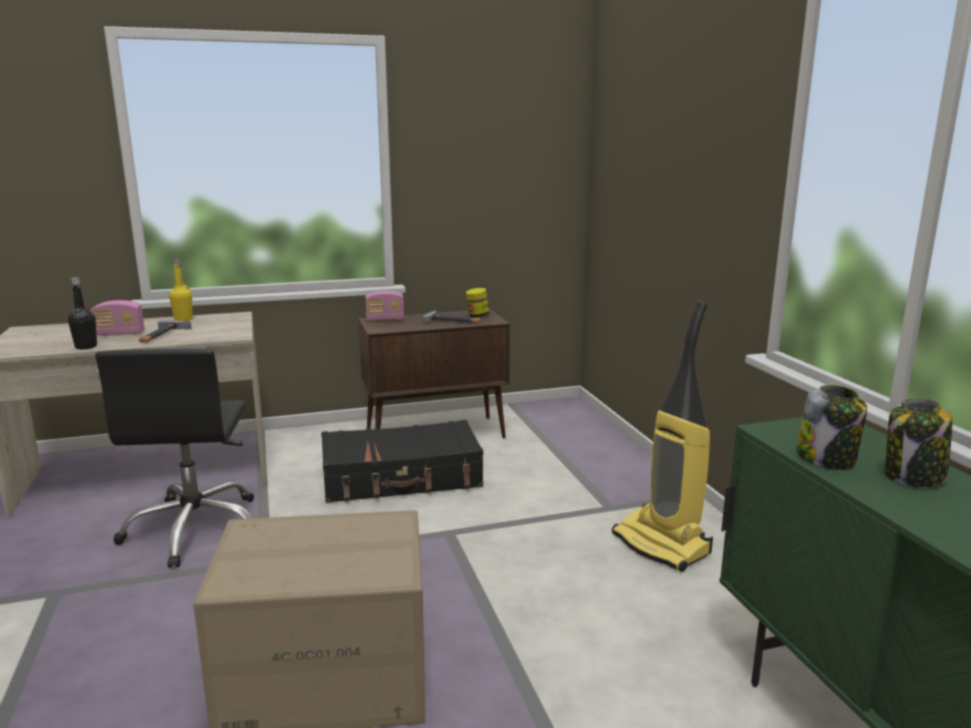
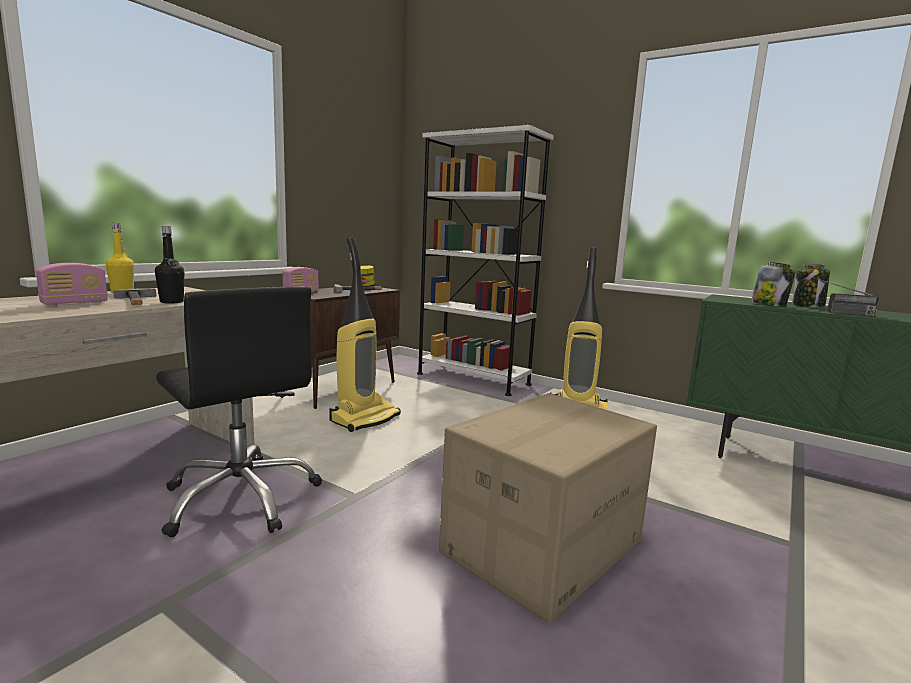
camera: 40 degrees left, 5 degrees down
(86, 347) = (62, 312): black bottle -> black bottle (172, 302)
(402, 478) = (365, 418): black suitcase -> vacuum cleaner
(609, 455) = (473, 379): none -> white bookcase
(889, 508) = (838, 313): none -> radio

